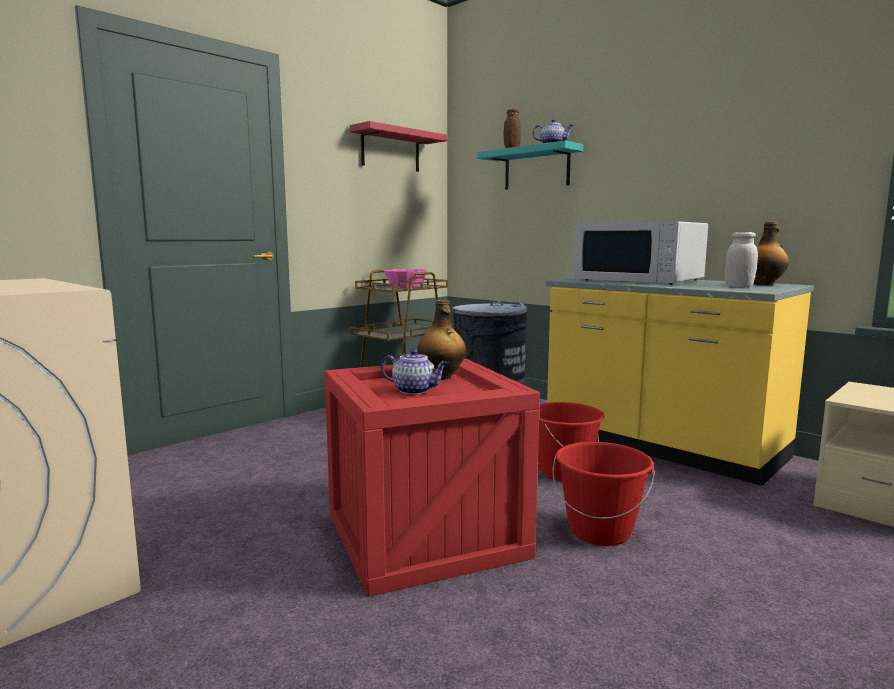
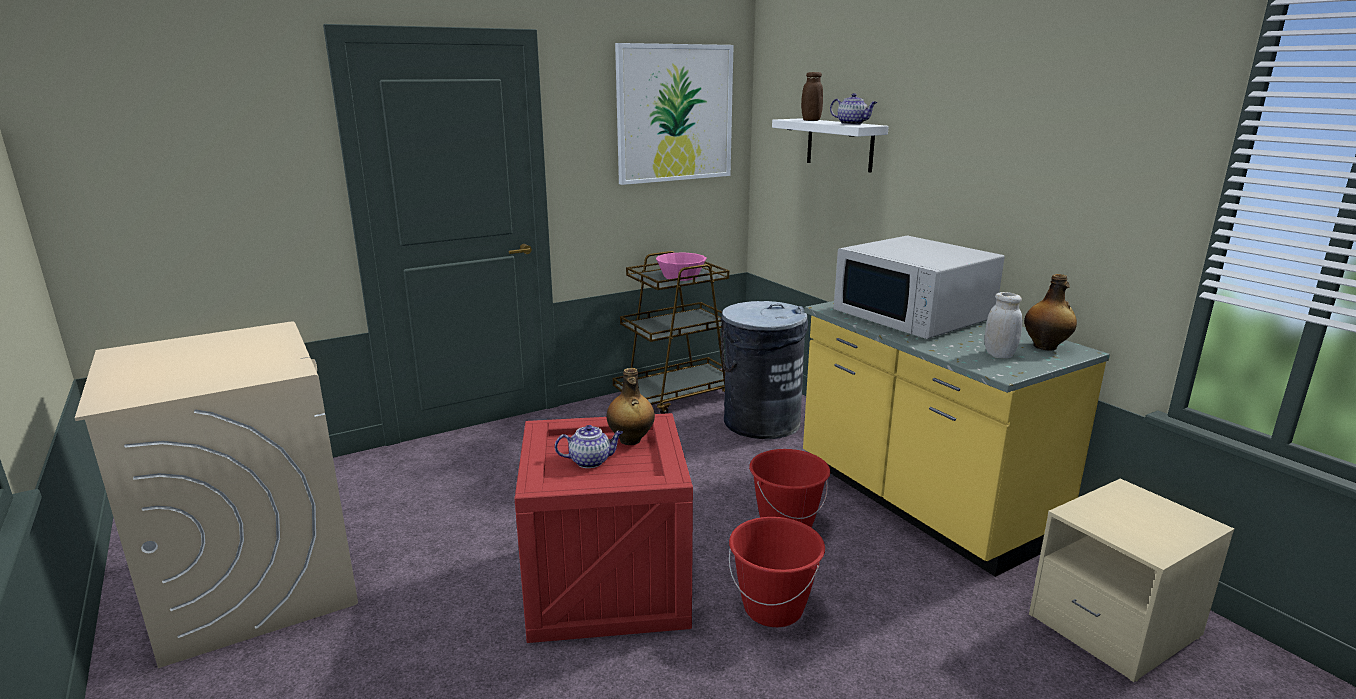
camera: 15 degrees right, 10 degrees up
(390, 150) = (675, 113): red shelf -> picture
(415, 390) = (591, 461): teapot -> teapot turned 45 degrees counterclockwise
(536, 168) = (840, 144): turquoise shelf -> white shelf

